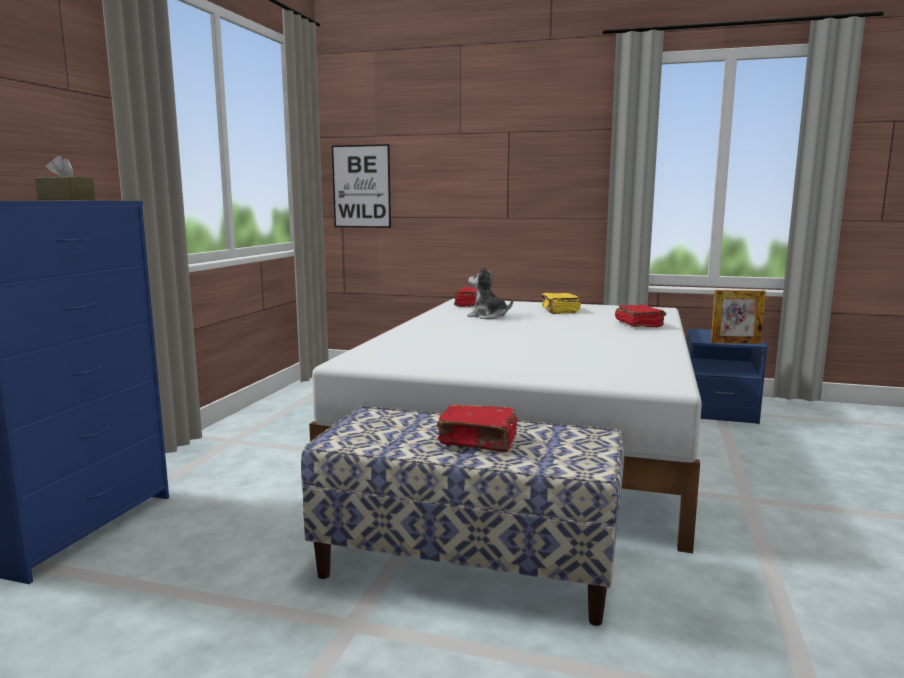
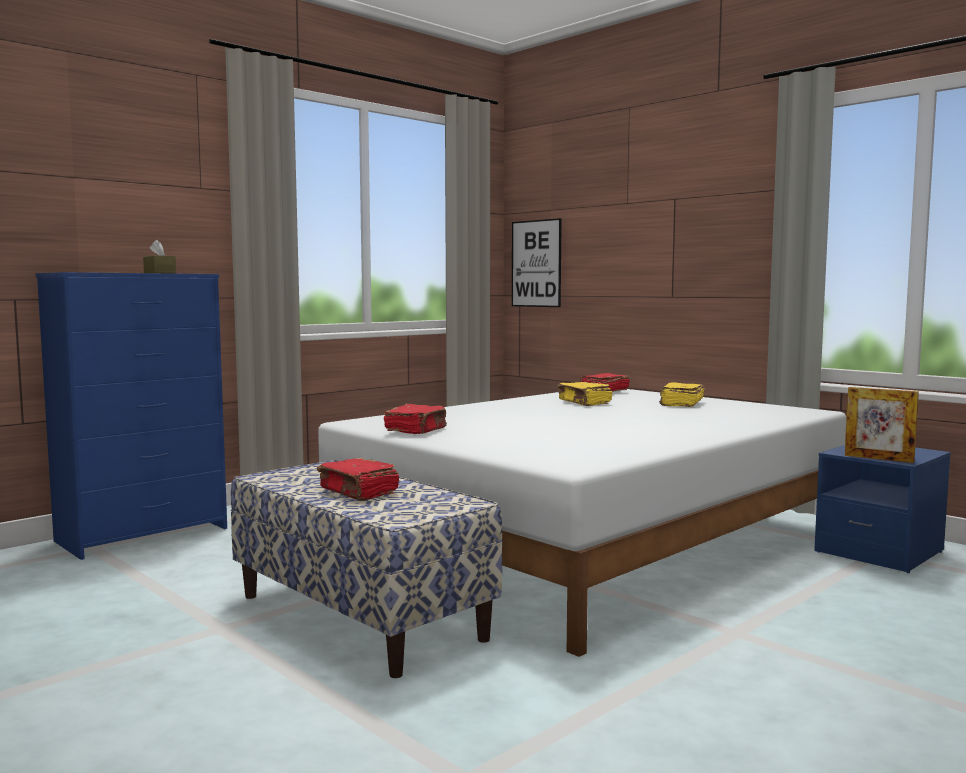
camera: 30 degrees right, 5 degrees down
(488, 316) = (584, 402): plush toy -> yellow book
(639, 325) = (727, 422): red book -> red book (416, 431)

